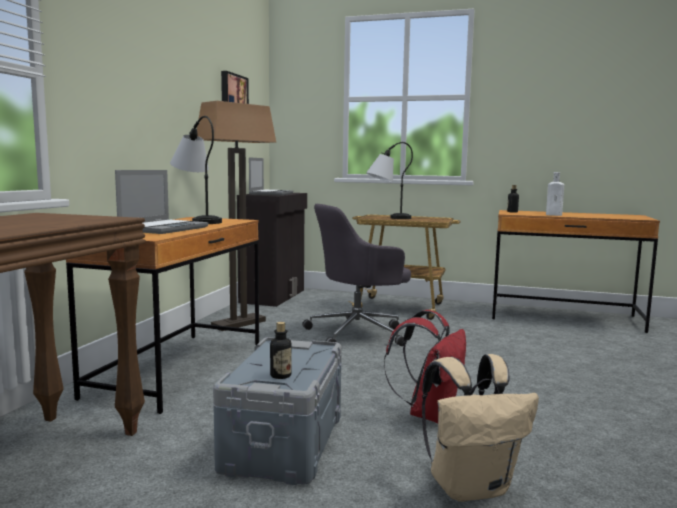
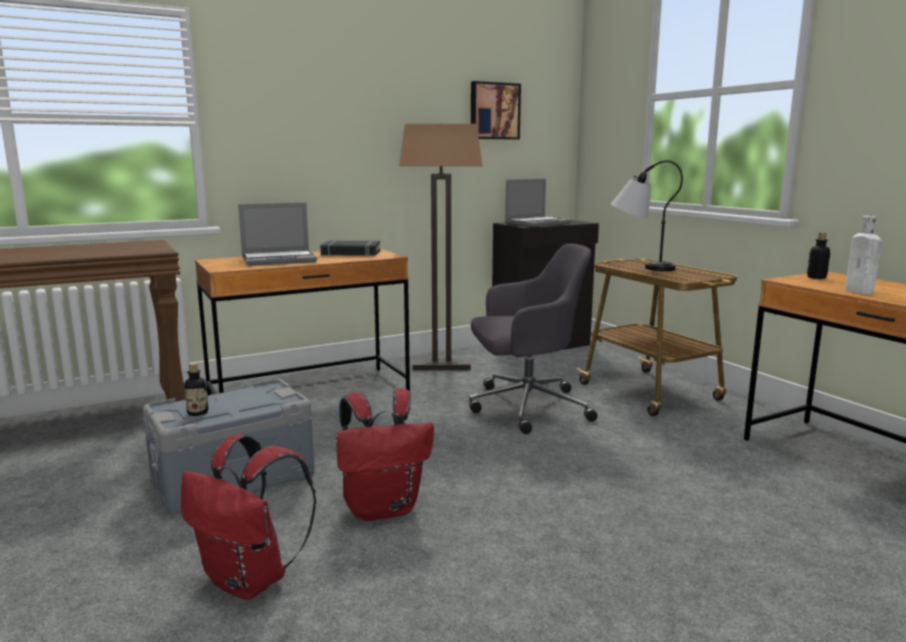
camera: 45 degrees right, 5 degrees up
(197, 221) = (351, 253): table lamp -> black book
(358, 333) = (525, 407): grey office chair -> grey office chair turned 150 degrees clockwise
(471, 487) = (251, 580): beige backpack -> red backpack

